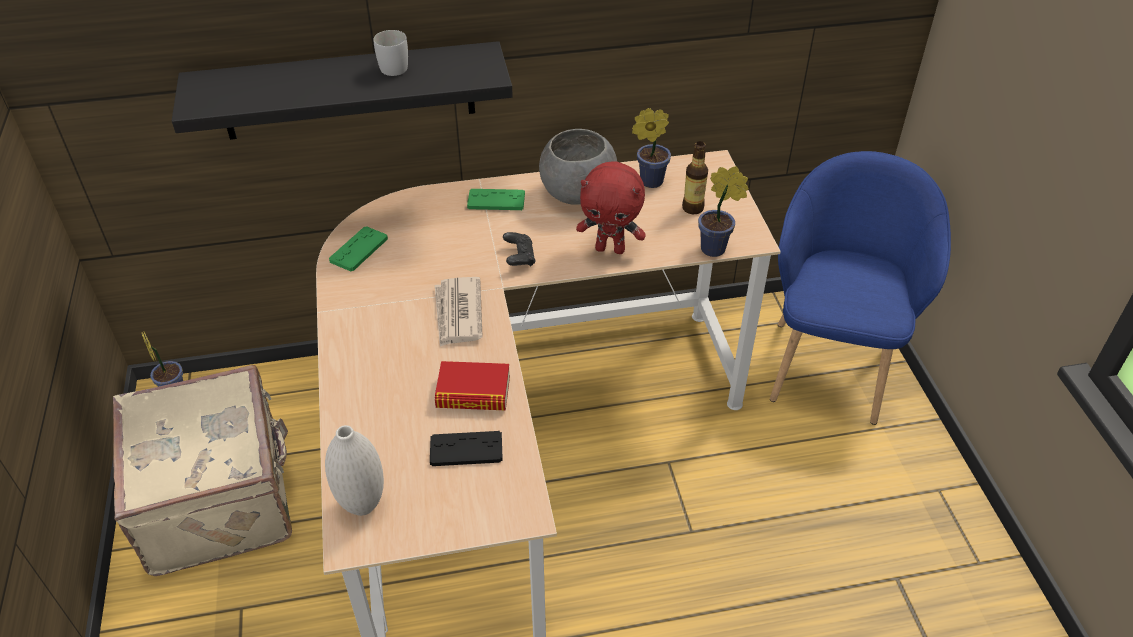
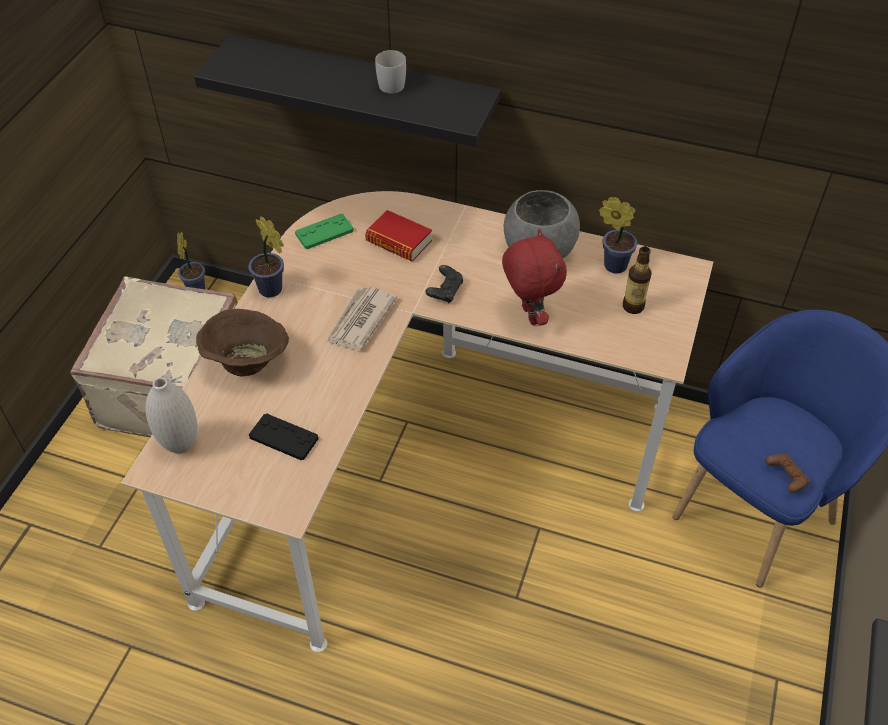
camera: 30 degrees right, 5 degrees up
(372, 396) = (247, 361): none -> brown bowl
(473, 392) = (323, 393): book -> book (399, 241)
(496, 201) = (464, 231): green game controller -> none
(610, 249) = (528, 315): red plush toy -> red plush toy turned 150 degrees counterclockwise
(716, 249) = (623, 355): potted plant -> potted plant (272, 291)
(879, 308) = (785, 478): none -> brown game controller

